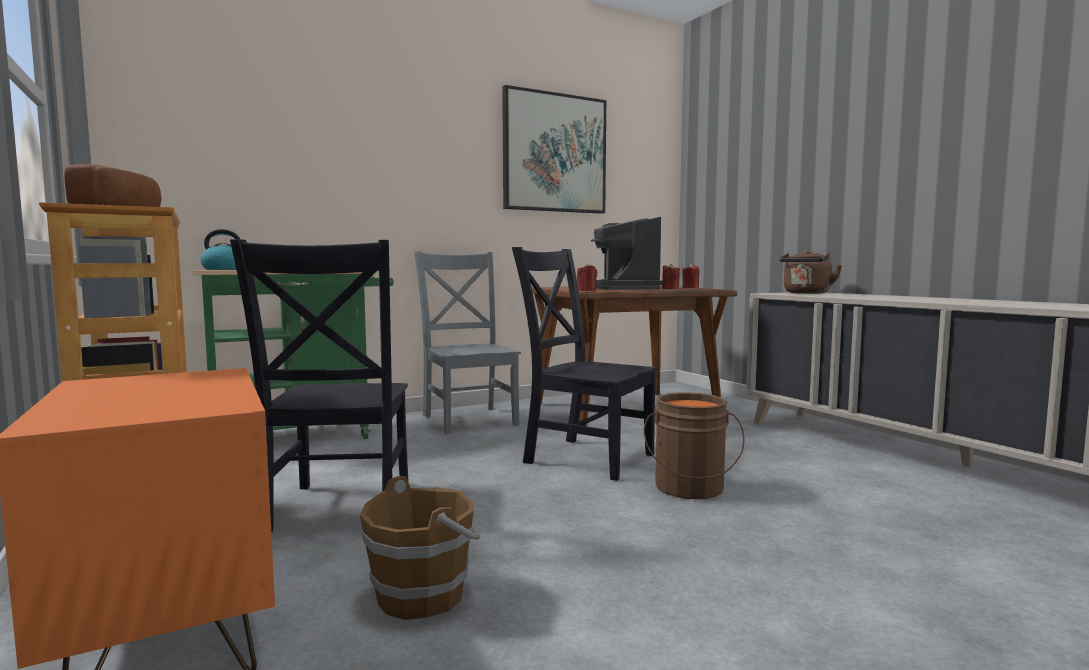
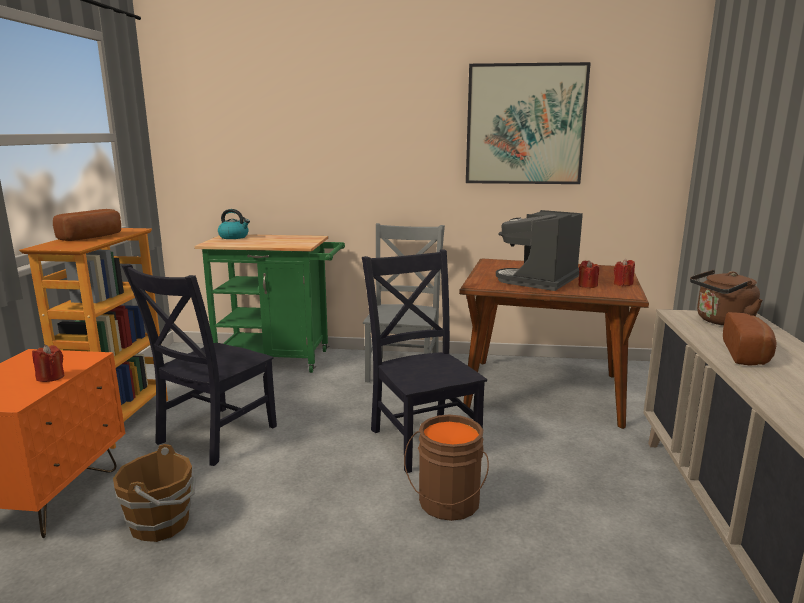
camera: 35 degrees right, 10 degrees up
(586, 291) = (478, 284): red candle -> red candle (51, 377)
(869, 297) = (748, 354): none -> bread

